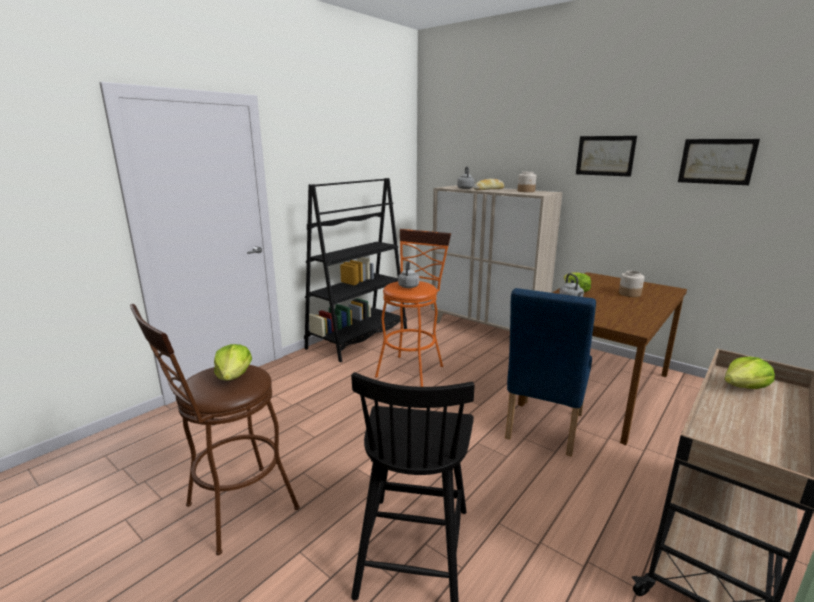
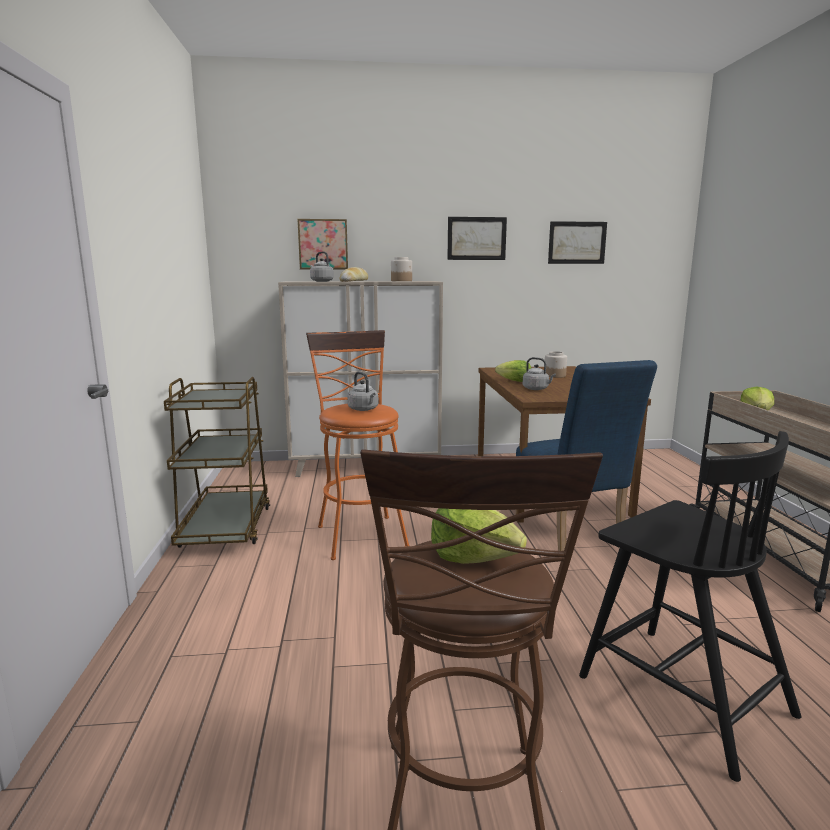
camera: 45 degrees left, 5 degrees down
(358, 339) = (226, 528): black bookcase -> brown cart
(483, 159) = (323, 244): none -> picture

